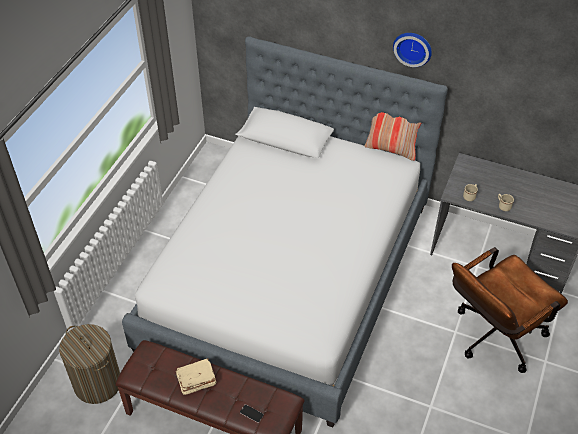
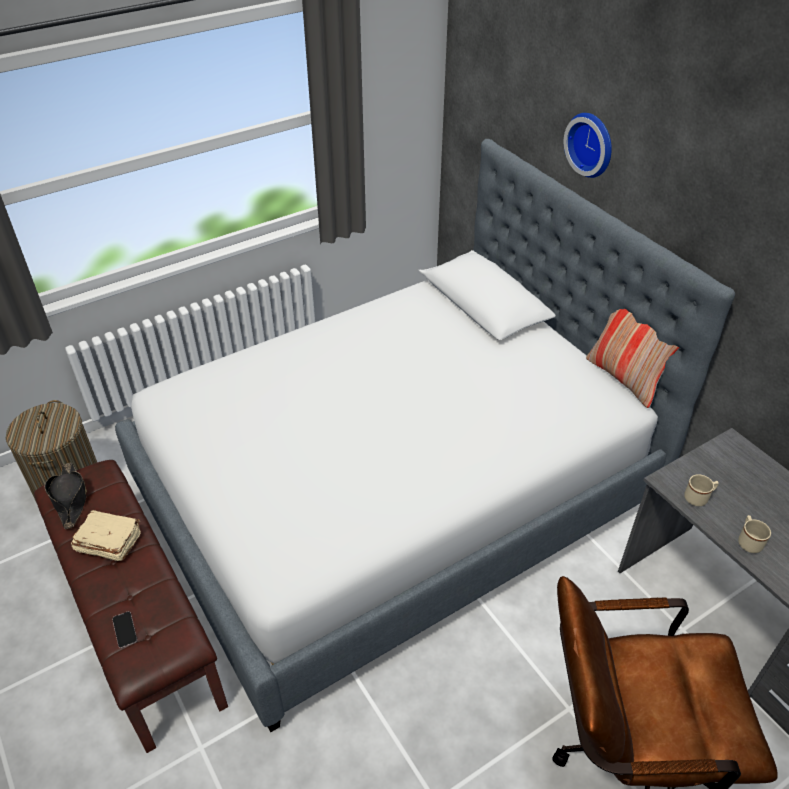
camera: 35 degrees right, 5 degrees down
(147, 373) = (70, 499): none -> black hat
(413, 47) = (701, 205): wall clock -> wall clock (592, 144)

